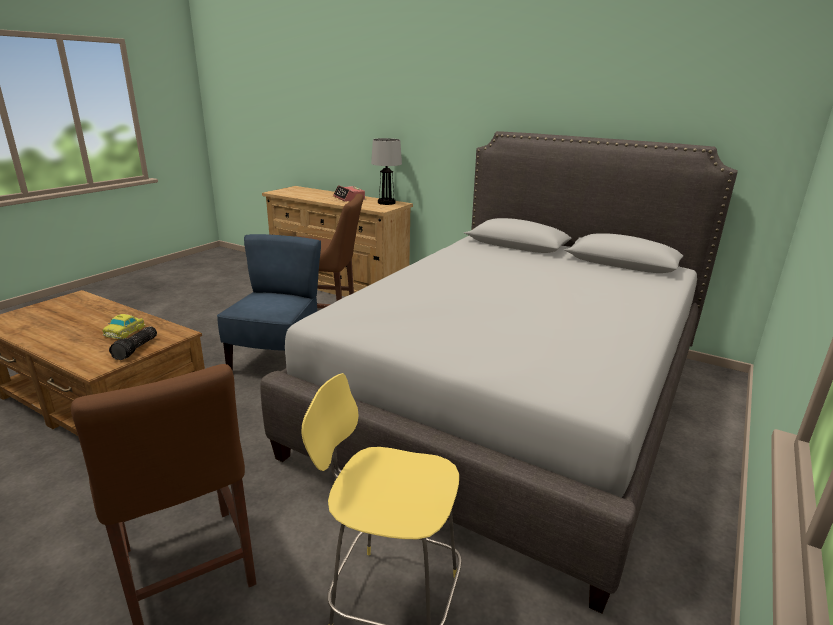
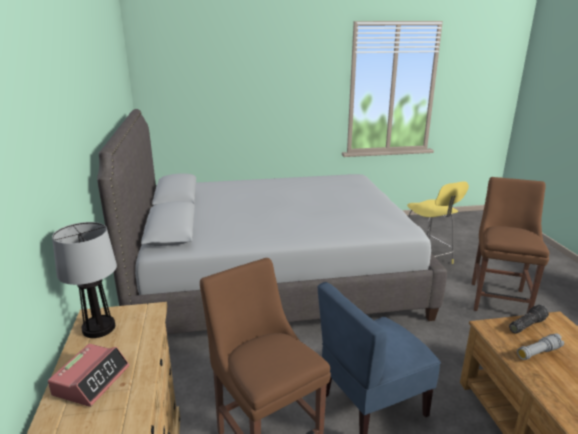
camera: 130 degrees left, 0 degrees up
(125, 331) = (538, 352): toy car -> grey flashlight

